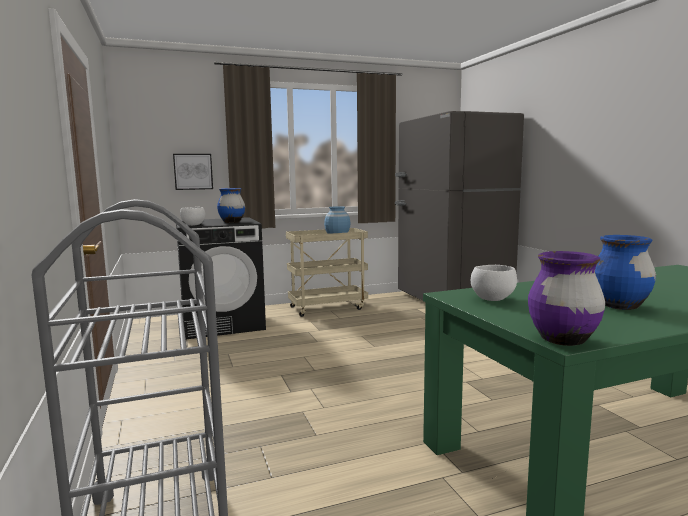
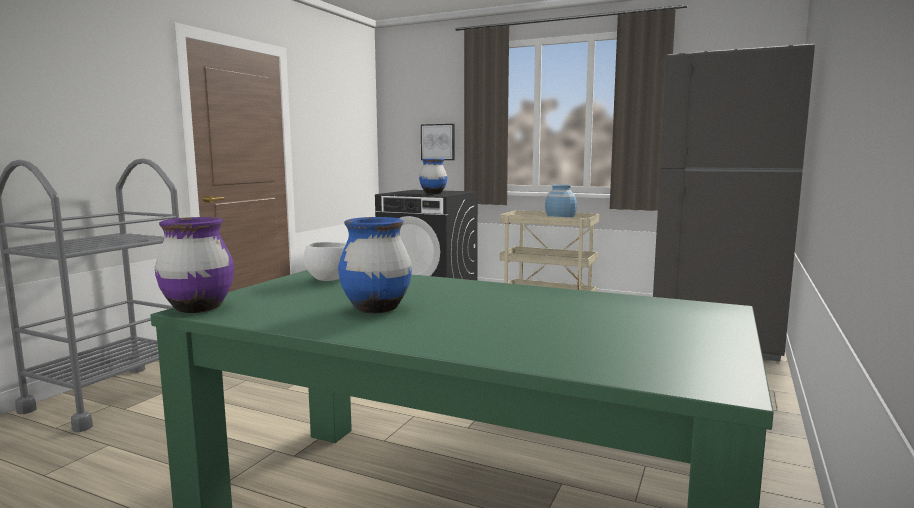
camera: 45 degrees right, 0 degrees up
(193, 225) = (394, 193): white bowl -> none

